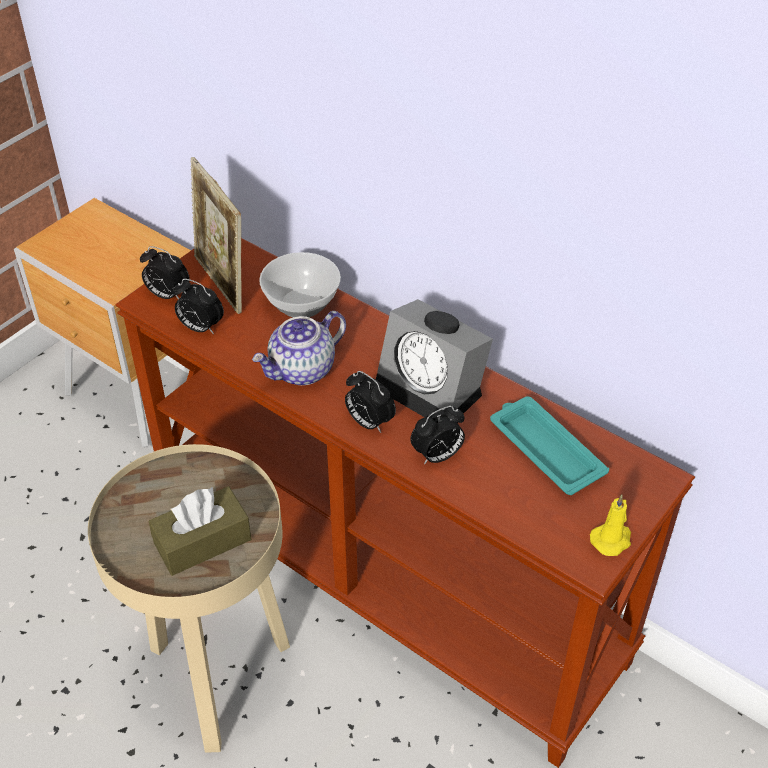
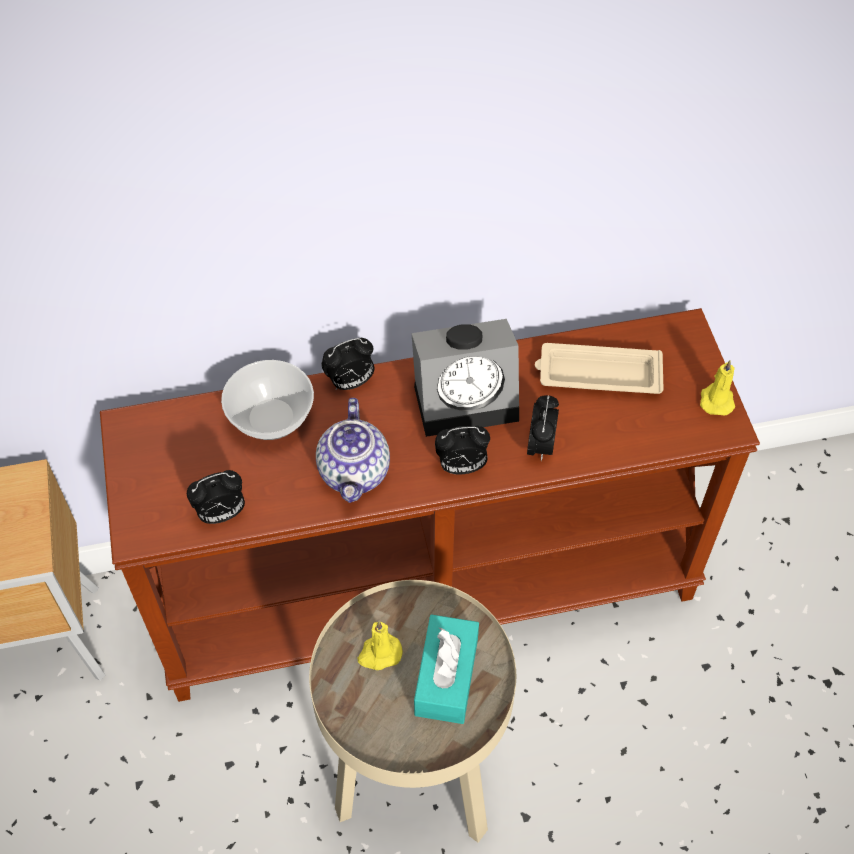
camera: 50 degrees left, 10 degrees up
(167, 295) = (148, 512): alarm clock -> alarm clock (350, 382)
(187, 492) = (379, 654): none -> yellow candle
(202, 541) = (446, 676): brown tissue box -> turquoise tissue box
(222, 283) = (179, 460): picture frame -> none
(544, 449) = (597, 374): turquoise tray -> beige tray

